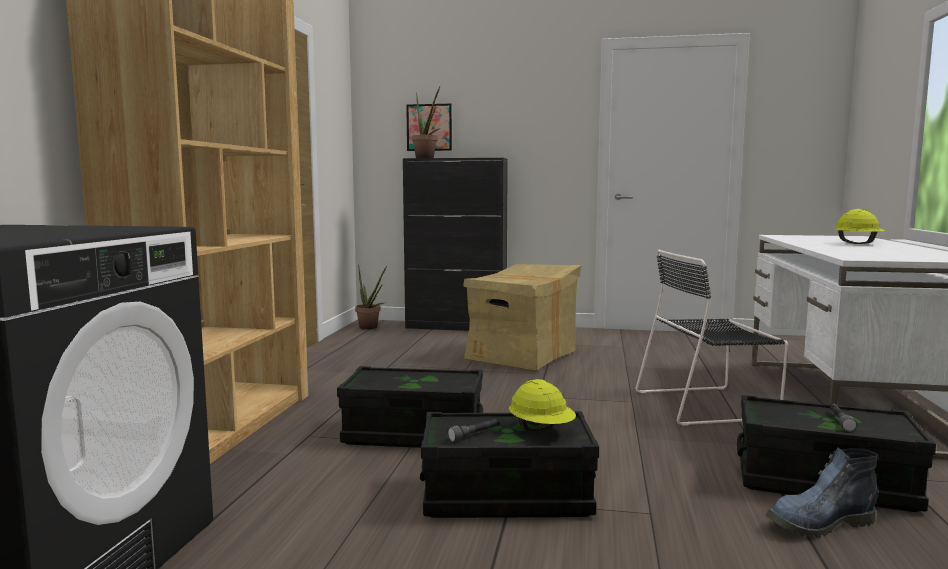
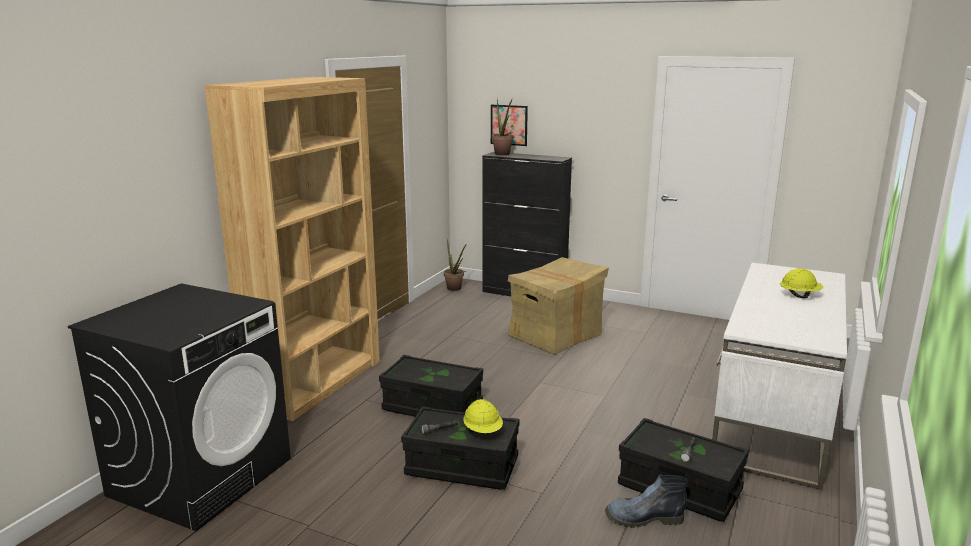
camera: 15 degrees right, 10 degrees up
(708, 405) = (661, 406): black chair -> none

